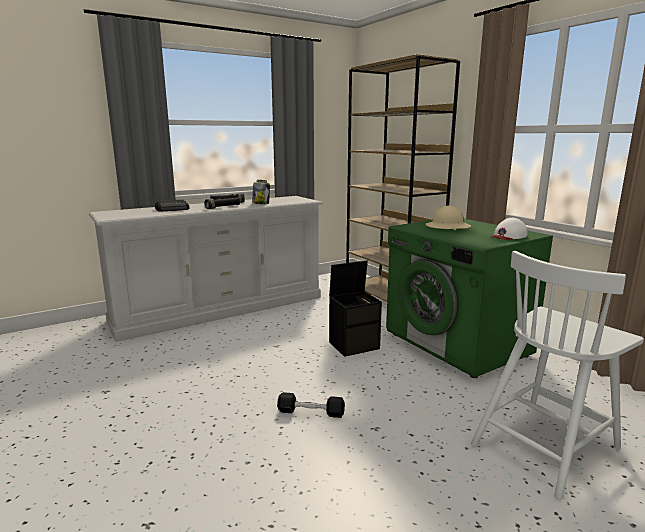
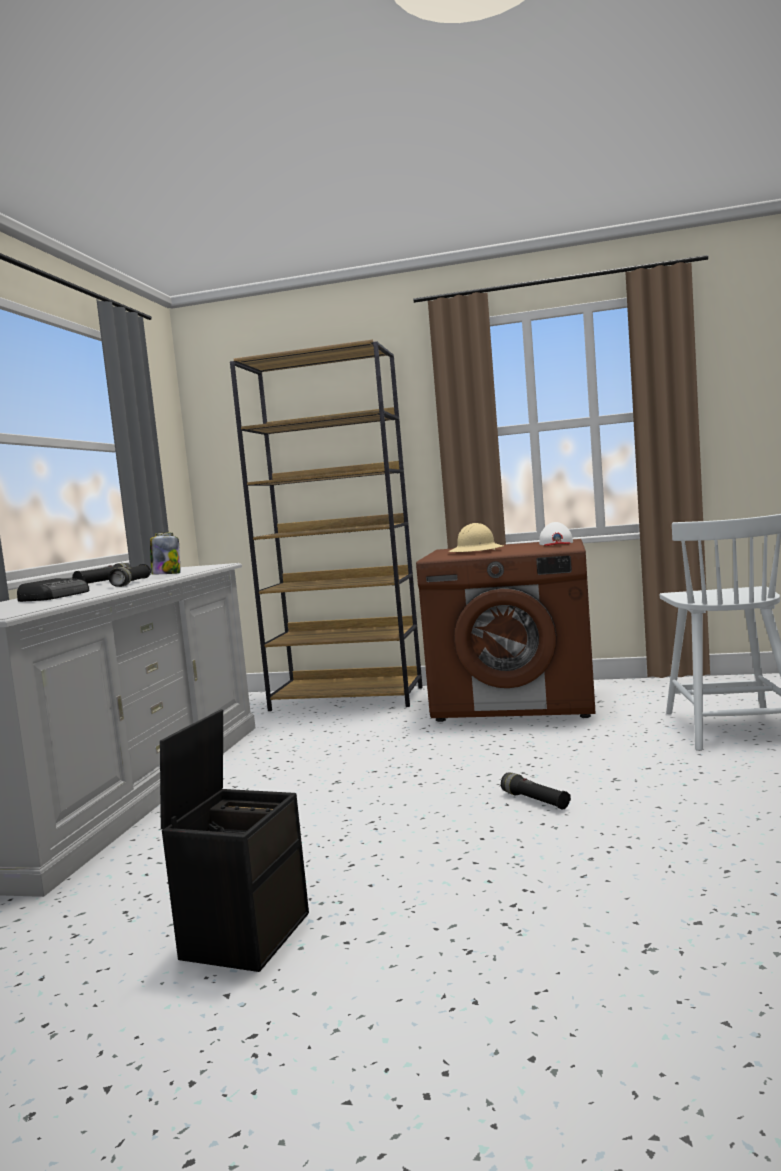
camera: 45 degrees left, 10 degrees down
(311, 412) = (535, 801): black dumbbell -> black flashlight
(354, 345) = (423, 743): black storage box -> black storage box (245, 934)
(456, 346) = (516, 706): green washing machine -> brown washing machine

